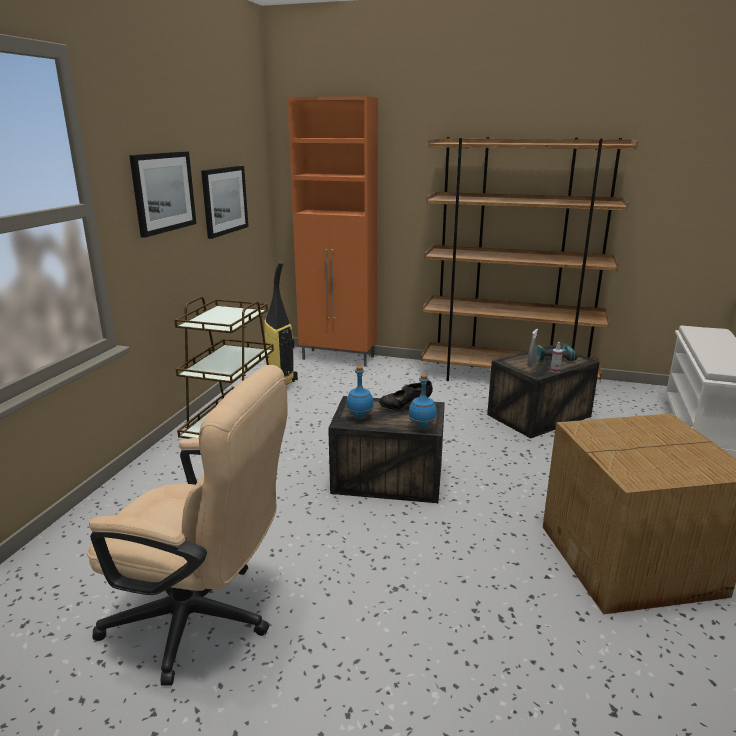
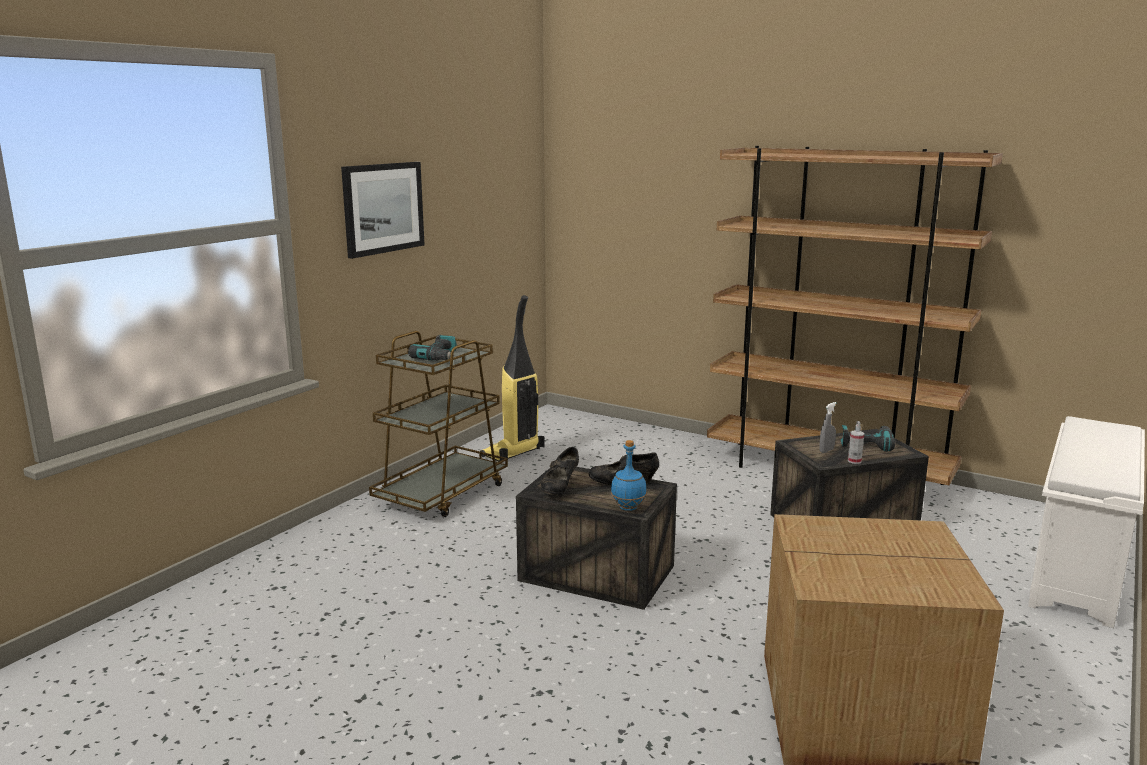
camera: 15 degrees right, 5 degrees down
(203, 620) = (313, 688): beige office chair -> none
(224, 200) = (469, 219): picture -> none
(227, 317) = (440, 357): none -> power drill
(339, 358) = (611, 426): orange cabinet -> none
(359, 417) = (560, 488): blue bottle -> black shoe

